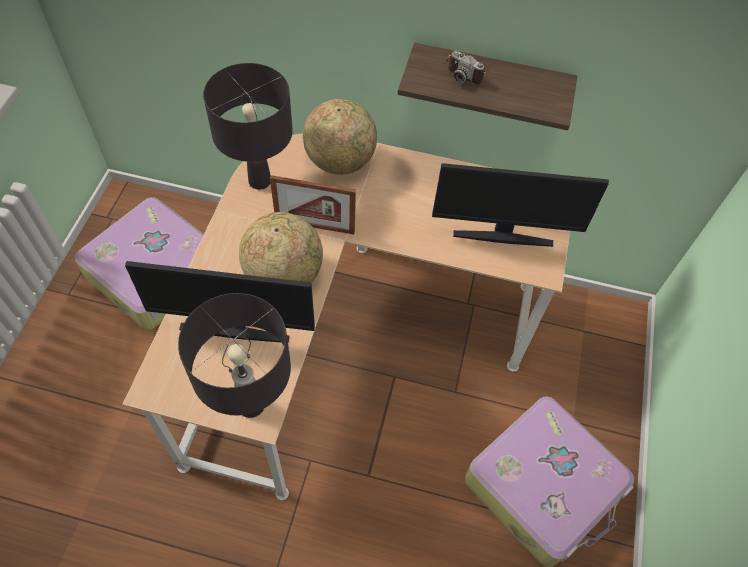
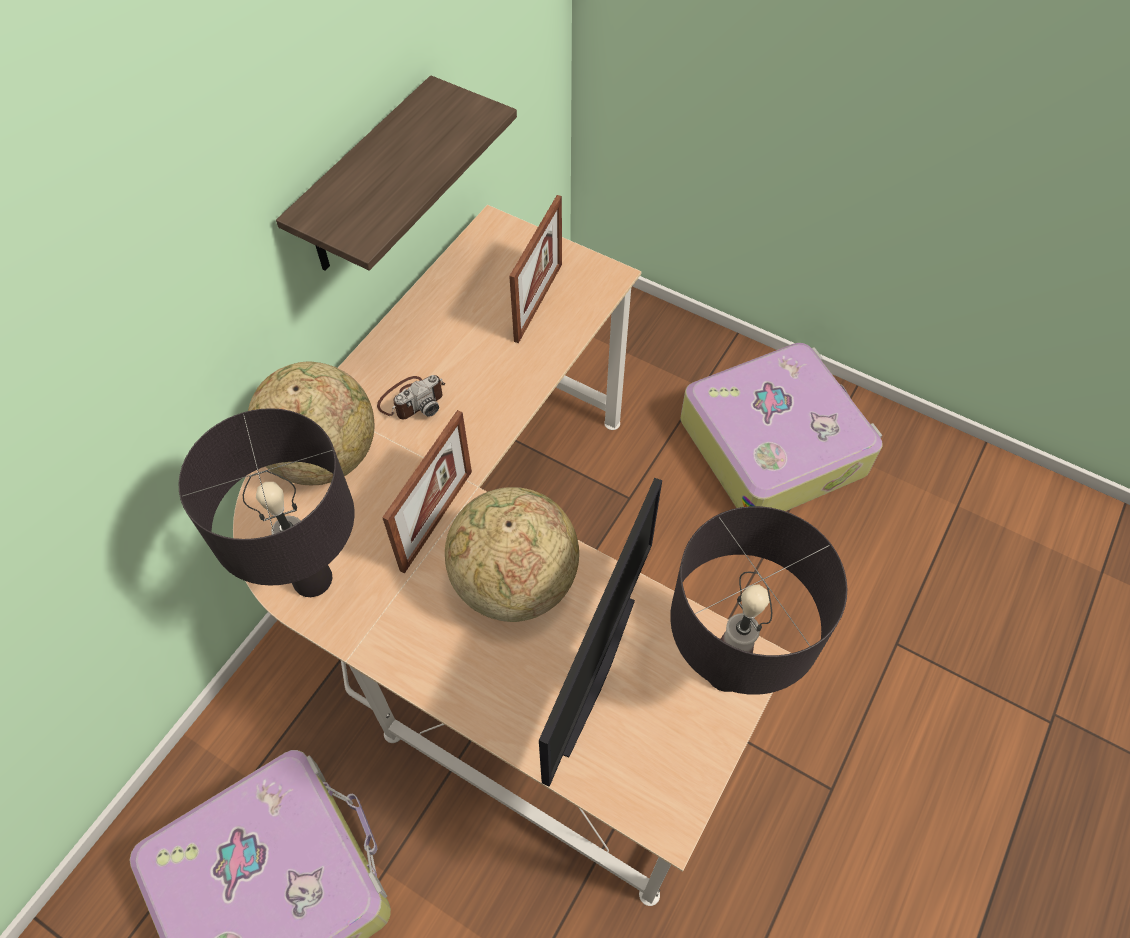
camera: 70 degrees left, 0 degrees up
(467, 71) = (370, 177): camera -> camera (412, 400)
(503, 236) = (538, 302): monitor -> picture frame

